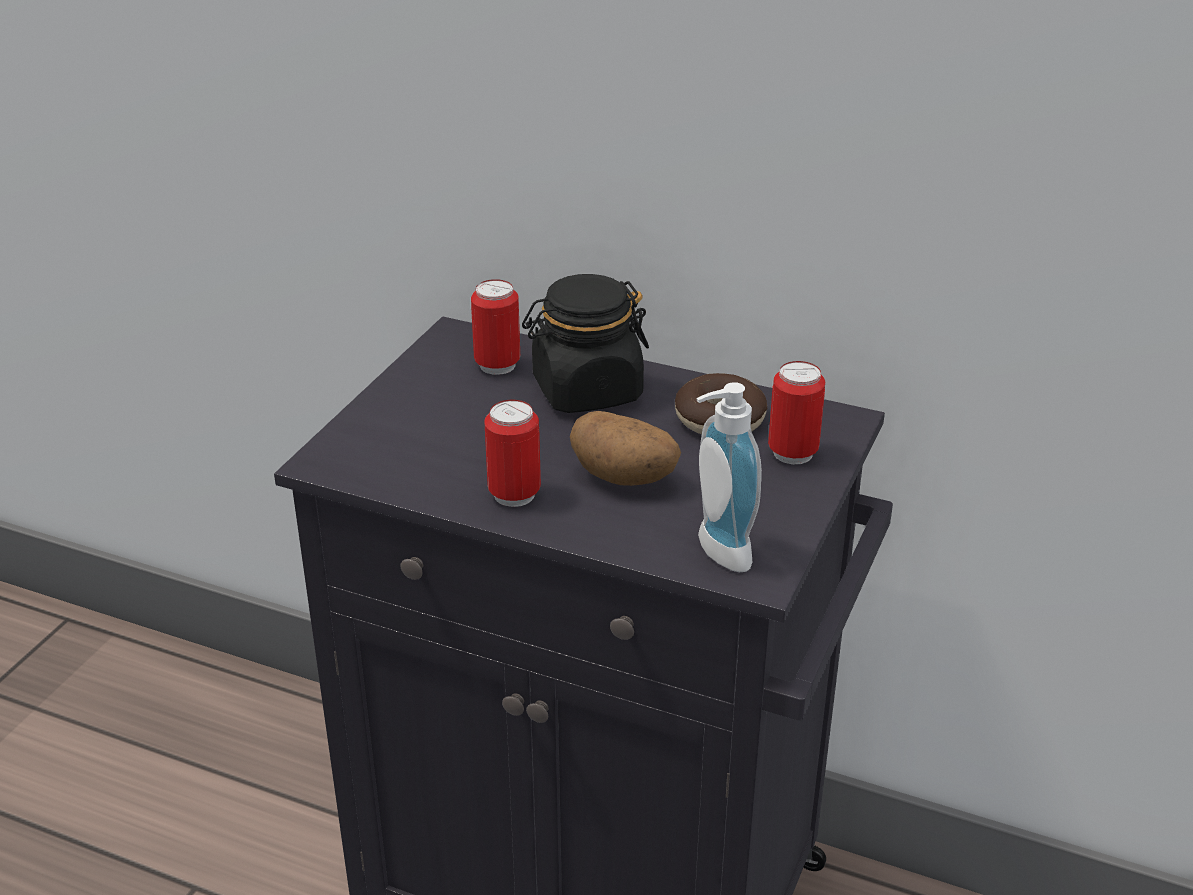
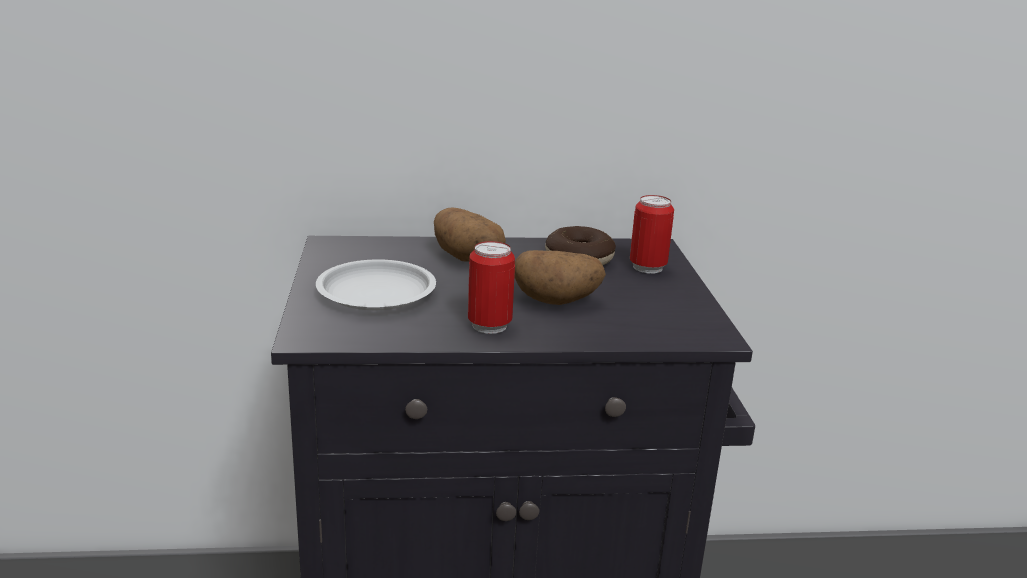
camera: 30 degrees left, 10 degrees down
(440, 419) = (377, 293): none -> white plate
(497, 365) = (385, 255): can -> none
(586, 391) = (469, 259): black jar -> potato
(716, 553) = (671, 329): soap dispenser -> none

